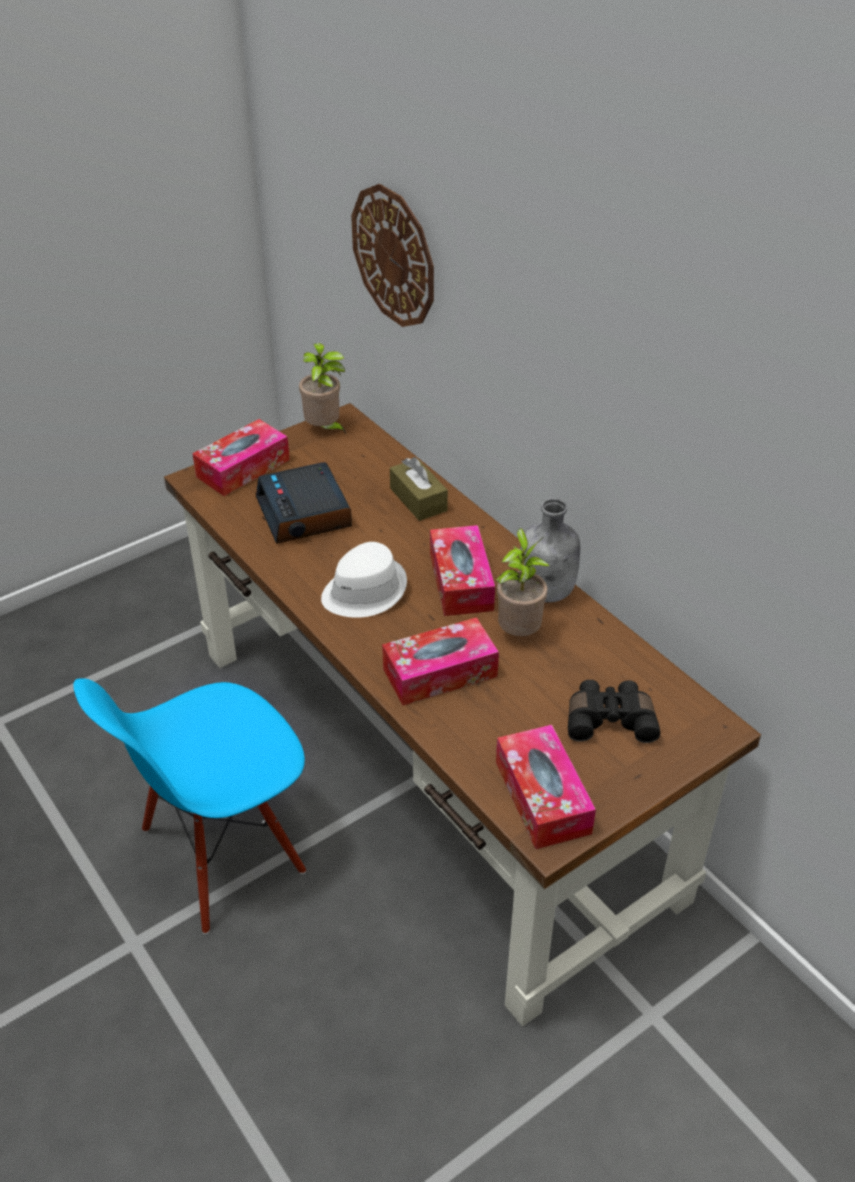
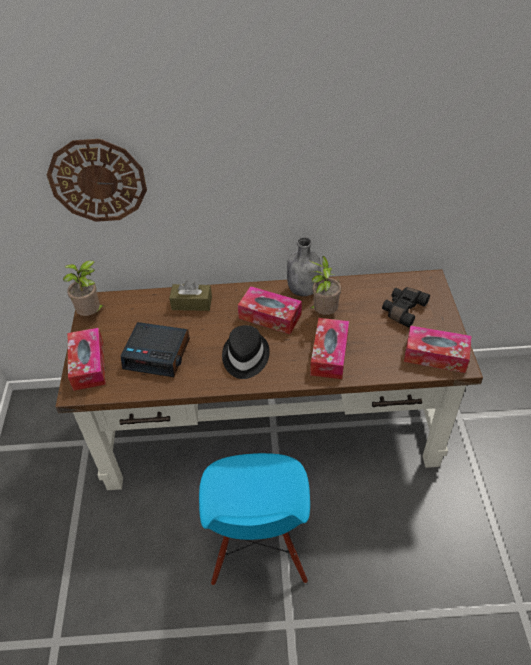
camera: 55 degrees left, 5 degrees up
(364, 591) = (245, 357): white hat -> black hat

